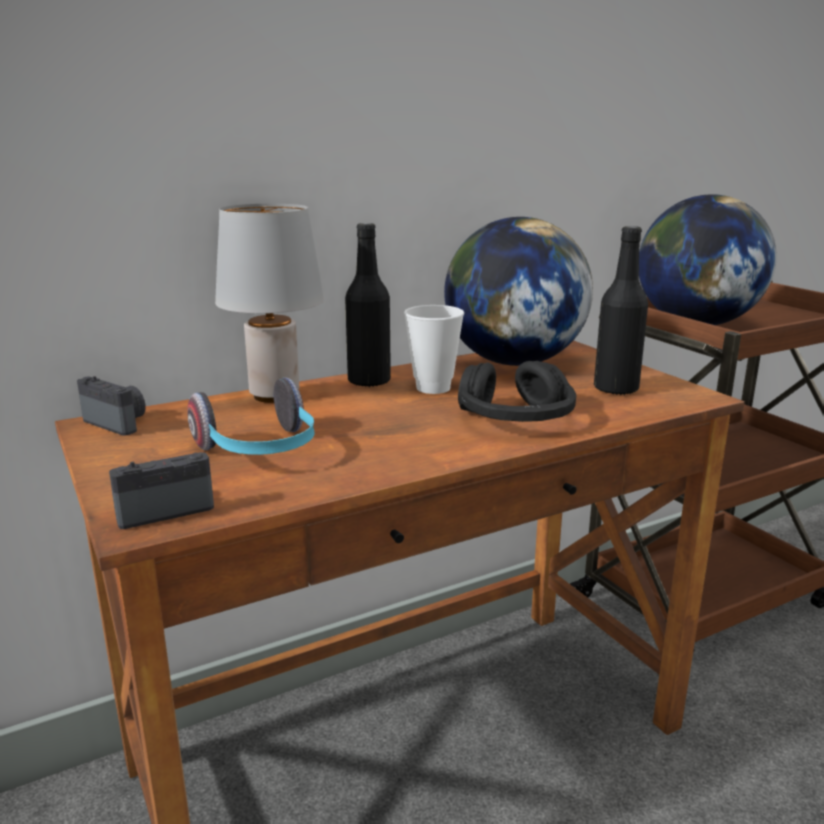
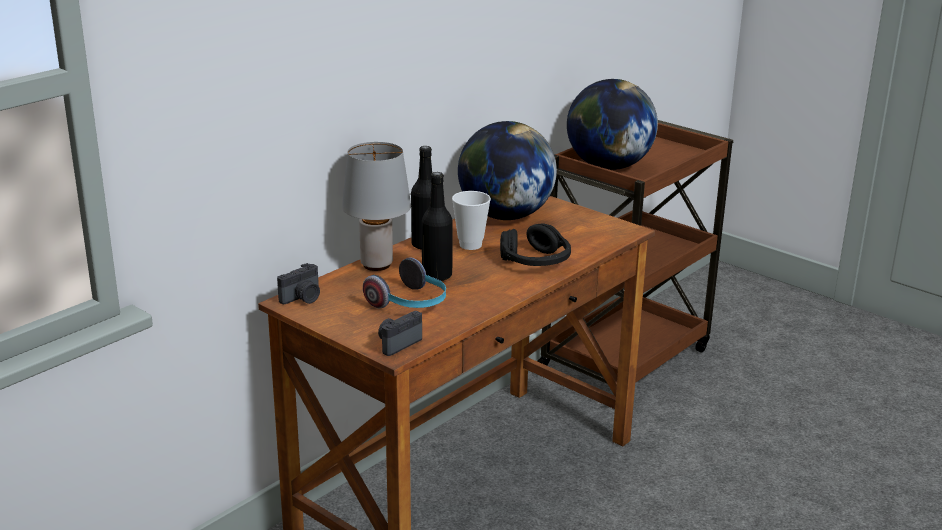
camera: 20 degrees left, 5 degrees up
(119, 423) = (303, 298): camera -> camera turned 120 degrees clockwise
(615, 389) = (580, 231): black bottle -> black bottle (437, 276)

